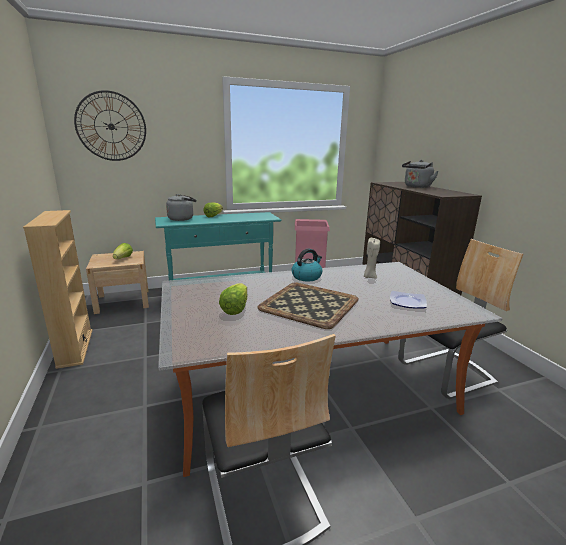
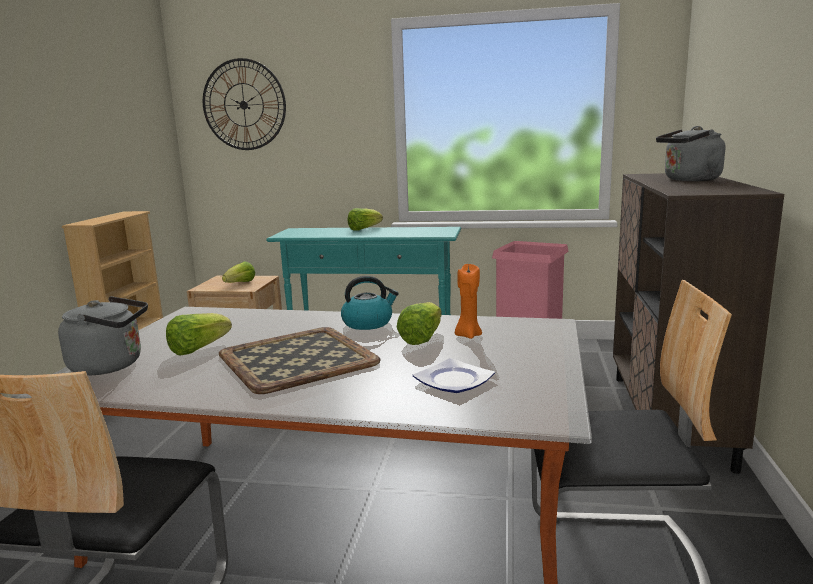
camera: 30 degrees right, 5 degrees down
(182, 219) = (315, 231): grey kettle -> grey kettle (111, 365)
(351, 281) = (421, 338): none -> lettuce
(369, 277) = (468, 335): beige candle -> orange candle

